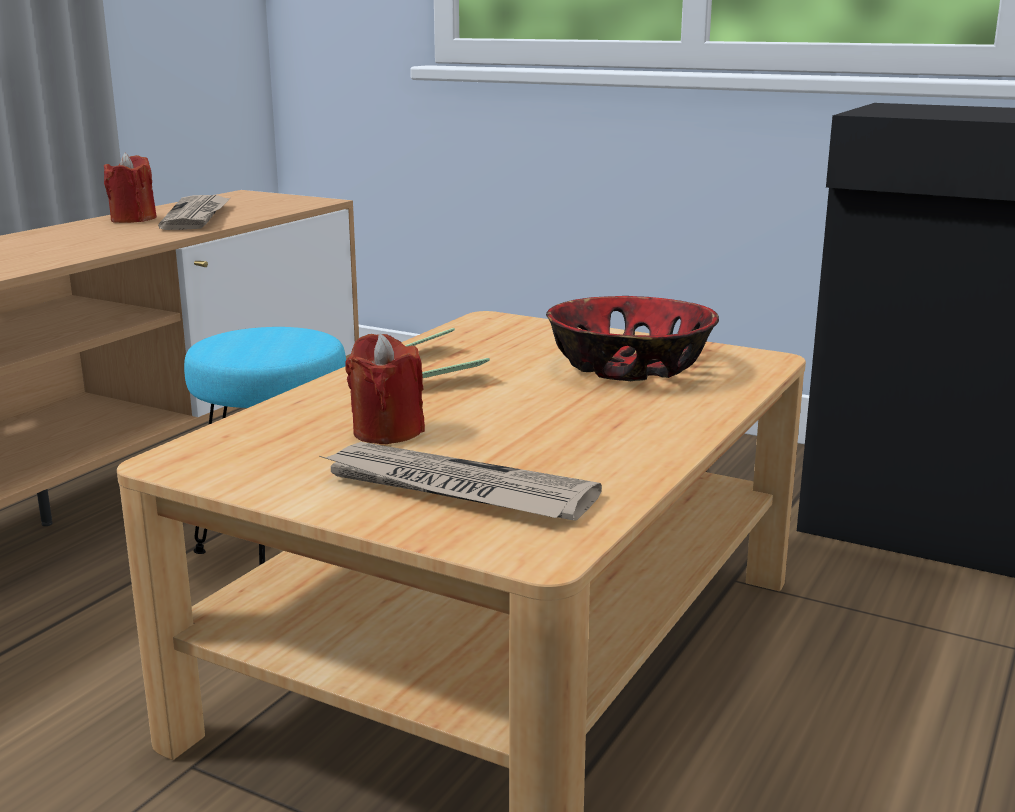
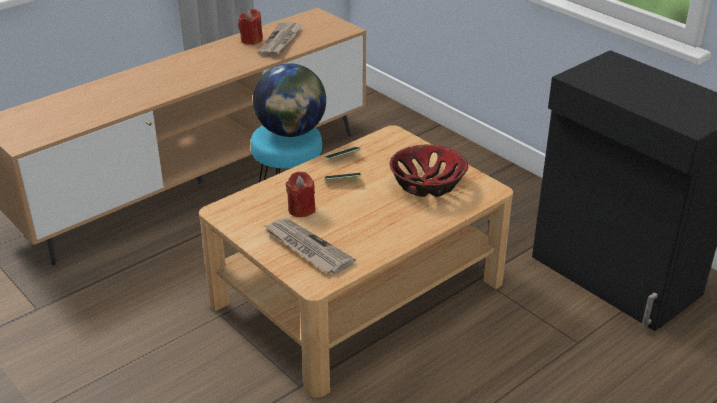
camera: 20 degrees right, 15 degrees up
(275, 338) = (291, 132): none -> globe

